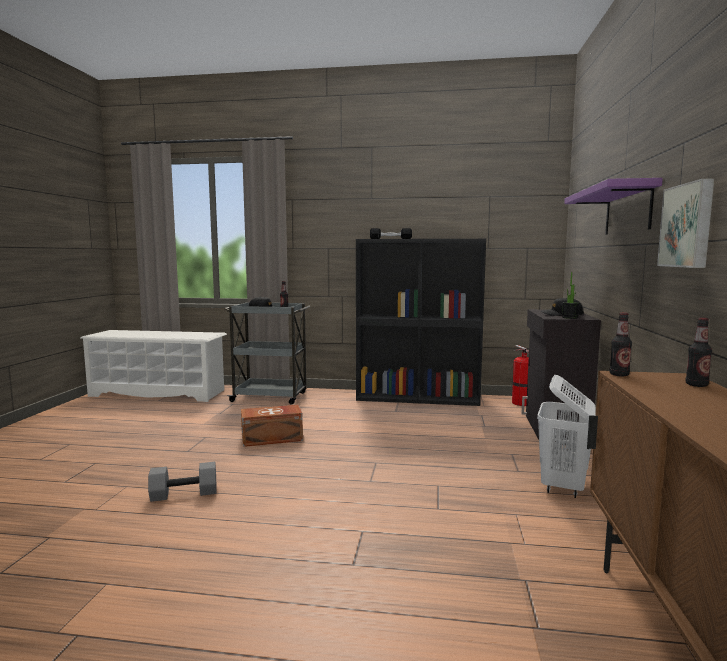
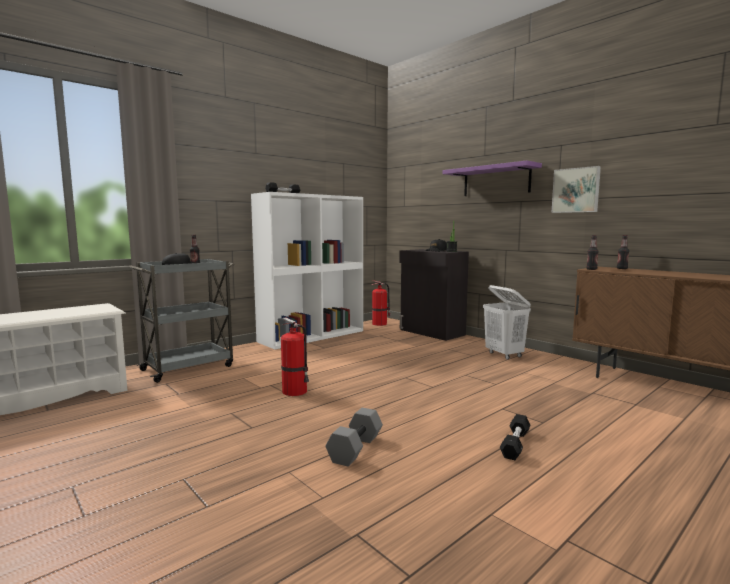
camera: 50 degrees left, 0 degrees up
(268, 561) = (515, 444): none -> black dumbbell
(273, 438) = (295, 391): brown storage box -> fire extinguisher
(418, 397) = (312, 336): black bookcase -> white bookcase

